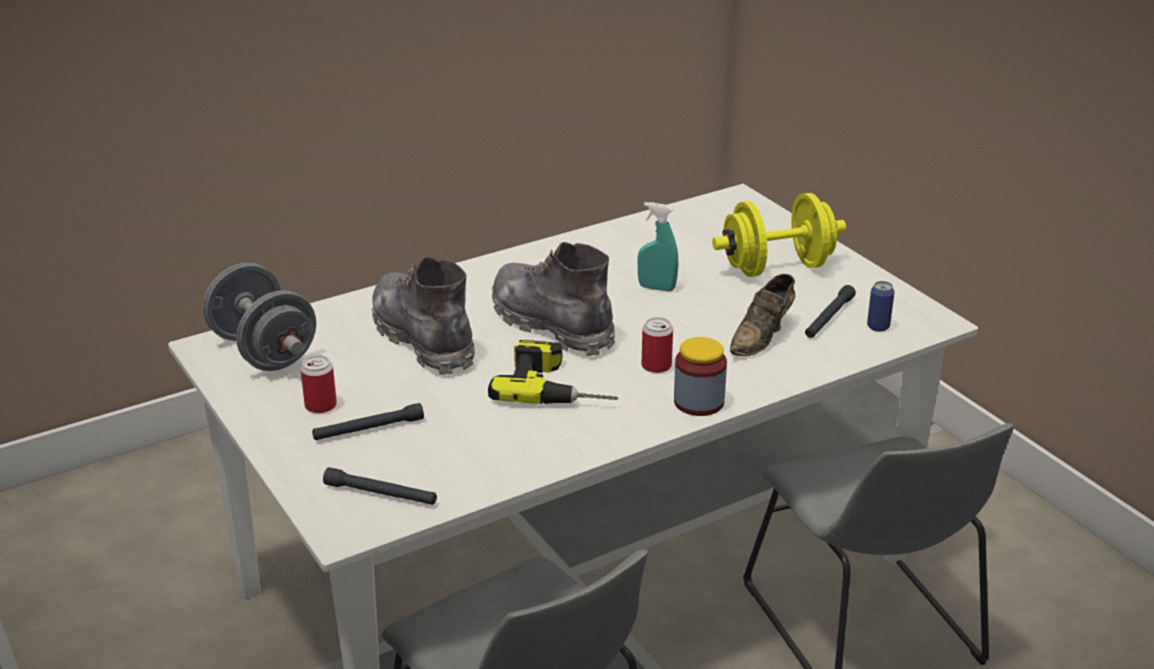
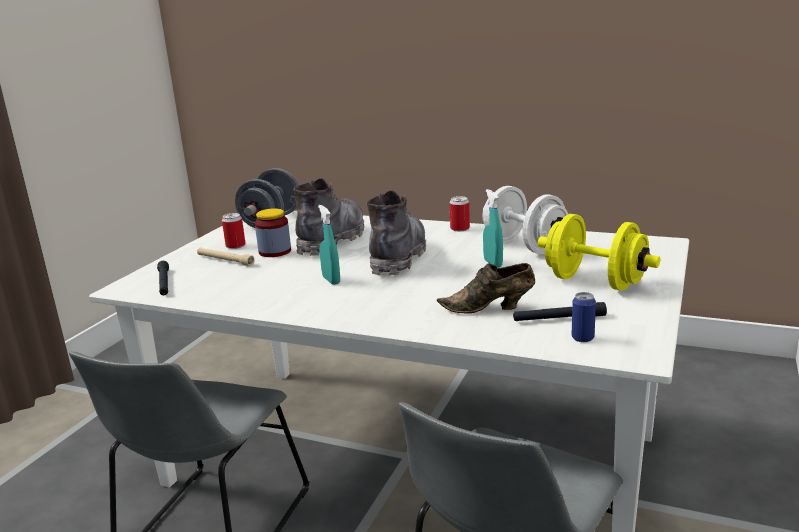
camera: 55 degrees right, 10 degrees down
(368, 429) = (225, 260): black flashlight -> beige flashlight
(559, 385) = (331, 280): power drill -> turquoise spray bottle
(637, 254) = (524, 246): none -> white dumbbell
(656, 366) = (395, 294): can -> can (460, 228)
(698, 402) = (369, 319): jar -> jar (275, 251)

